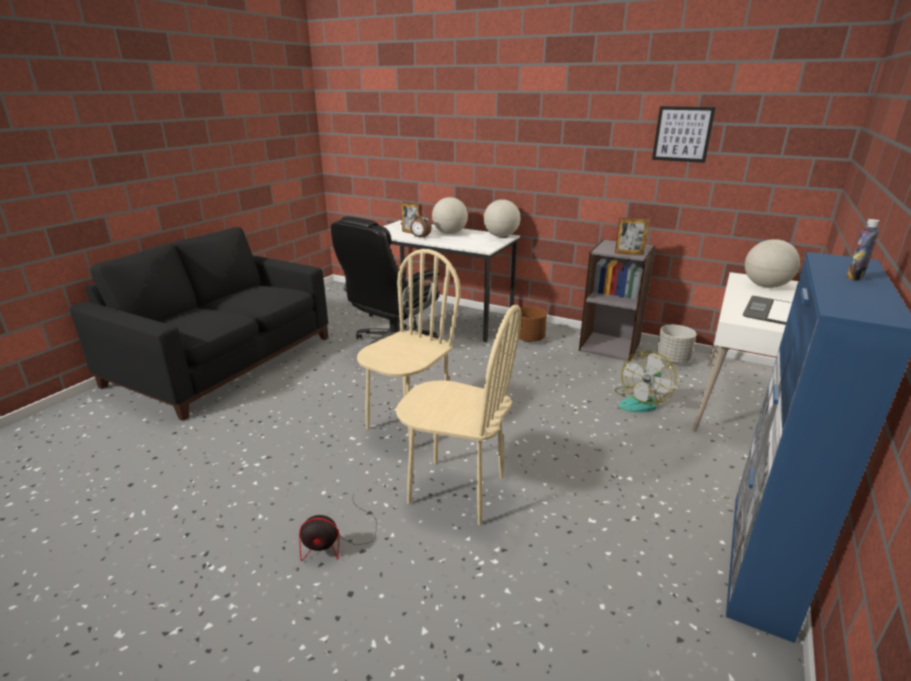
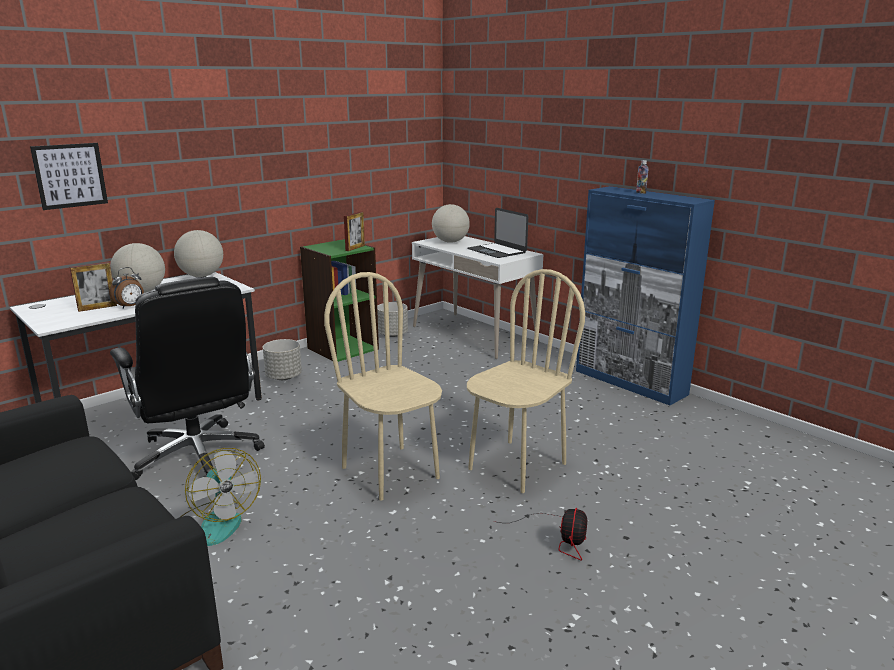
camera: 70 degrees left, 5 degrees down
(529, 339) = (283, 377): brown planter -> grey planter
(610, 346) = (342, 348): grey bookcase -> green bookcase
(641, 401) = (444, 363): fan -> fan (216, 522)
(682, 134) = (343, 132): picture -> picture (70, 175)

